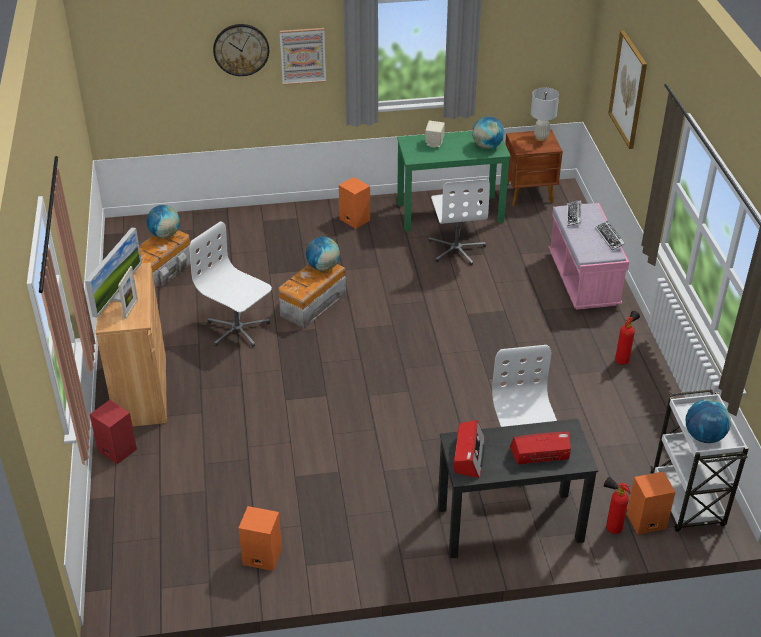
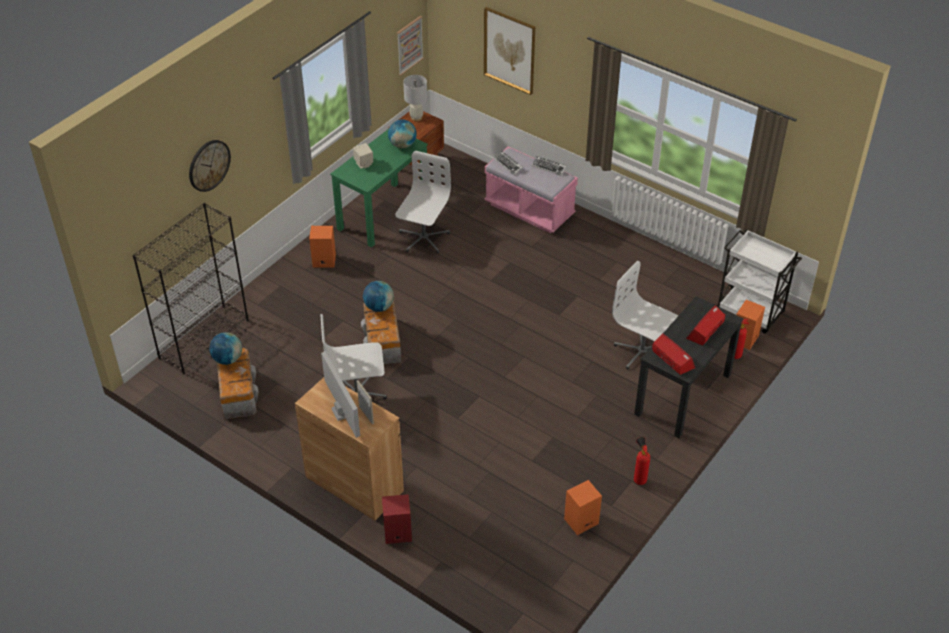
camera: 45 degrees left, 5 degrees up
(194, 221) = (204, 339): none -> black bookcase
(303, 56) = (251, 144): picture -> picture (409, 45)
(456, 249) = (423, 238): white office chair -> white office chair turned 105 degrees counterclockwise
(623, 359) = (616, 248): fire extinguisher -> fire extinguisher (639, 478)
(704, 436) = (767, 261): globe -> none

